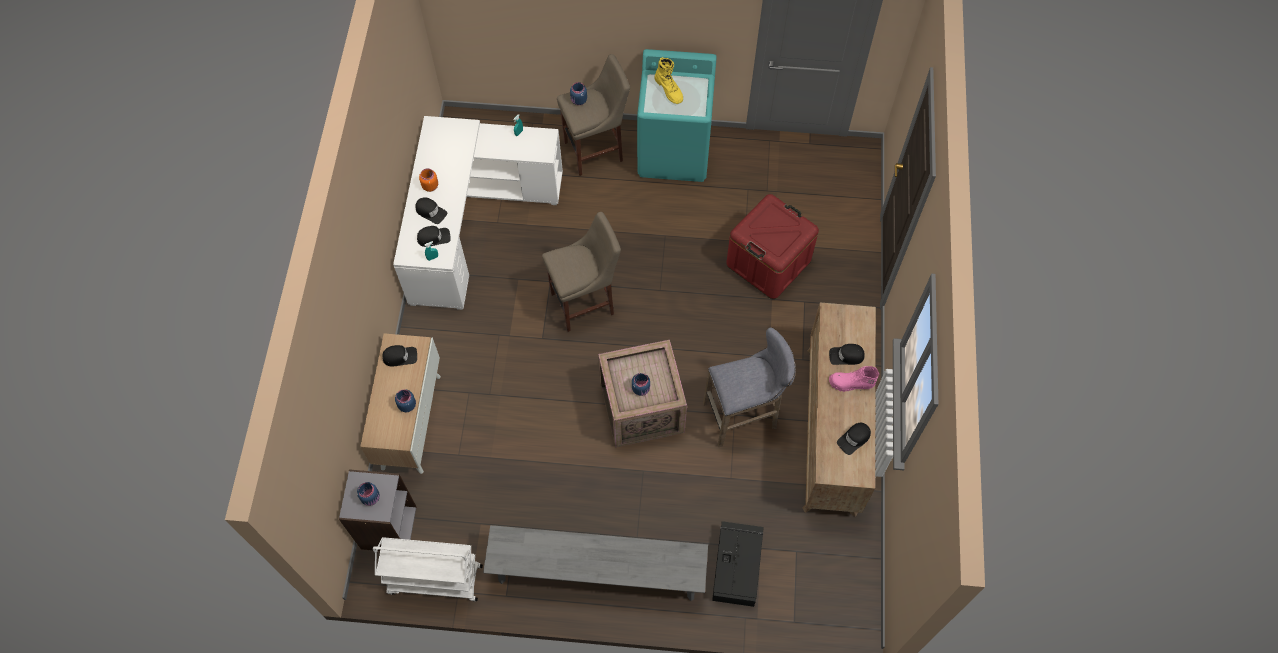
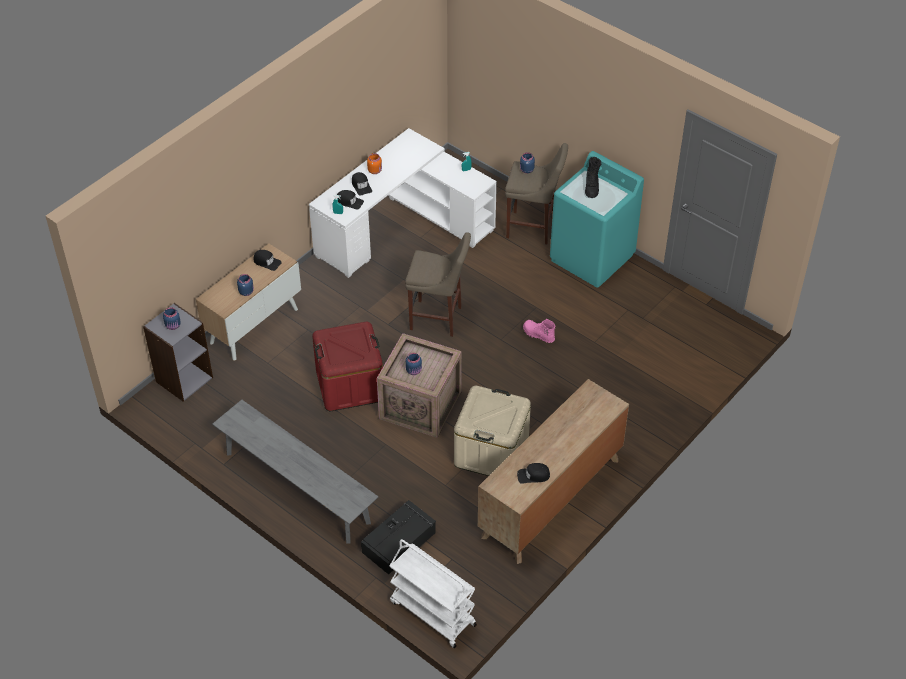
camera: 35 degrees right, 15 degrees down
(434, 580) = (185, 427): white cart -> white cart (432, 613)
(669, 89) = (592, 187): yellow boot -> black boot
(743, 415) = (491, 451): grey stool -> beige storage box
(768, 262) = (600, 364): red storage box -> red storage box (350, 385)
(846, 356) = (576, 422): black cap -> none
(851, 384) = (564, 441): pink boot -> pink boot (538, 335)

